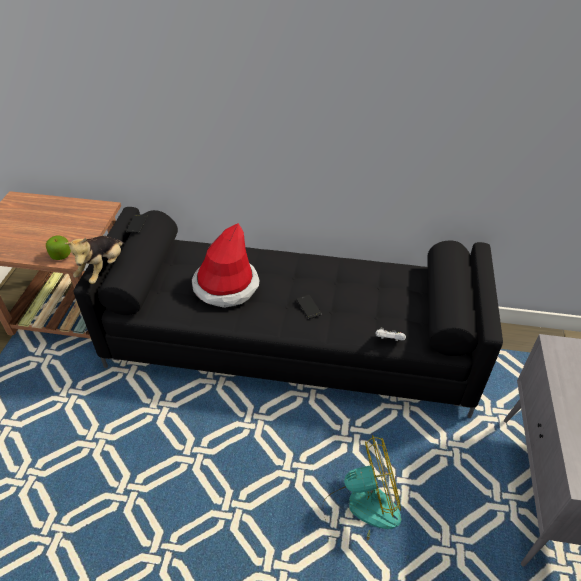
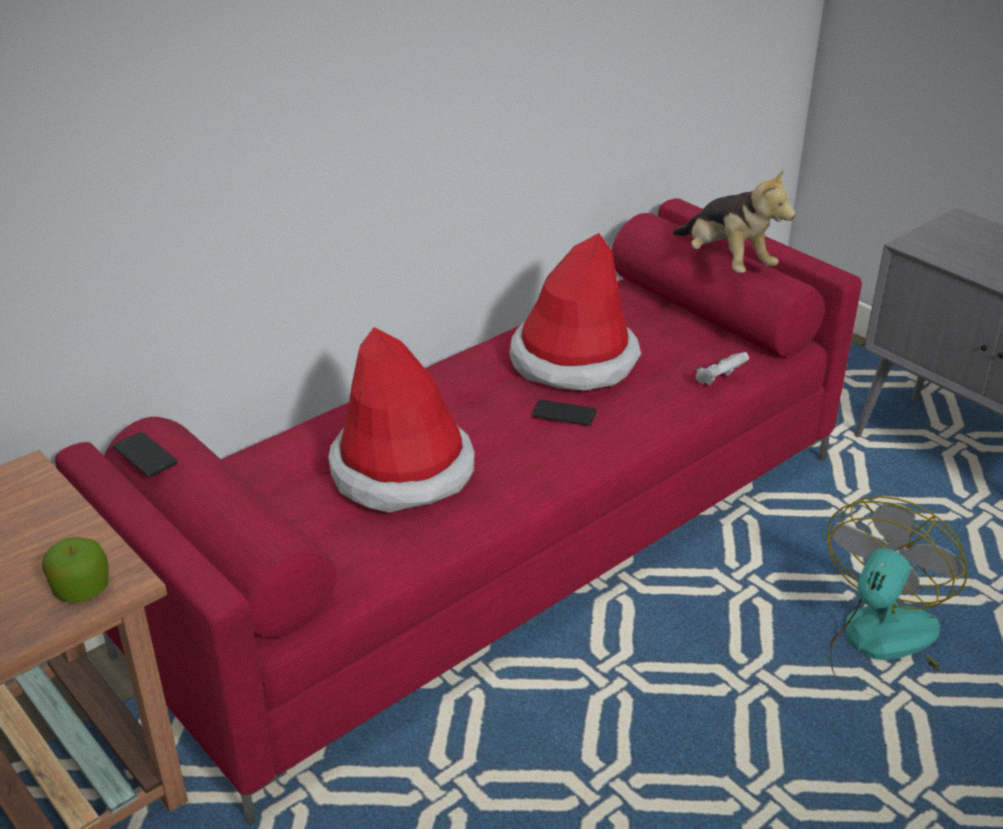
camera: 50 degrees left, 10 degrees down
(102, 269) = (207, 554): plush toy -> plush toy (726, 262)
(292, 345) = (502, 547): black sofa -> red sofa
(349, 288) = (573, 360): none -> hat

